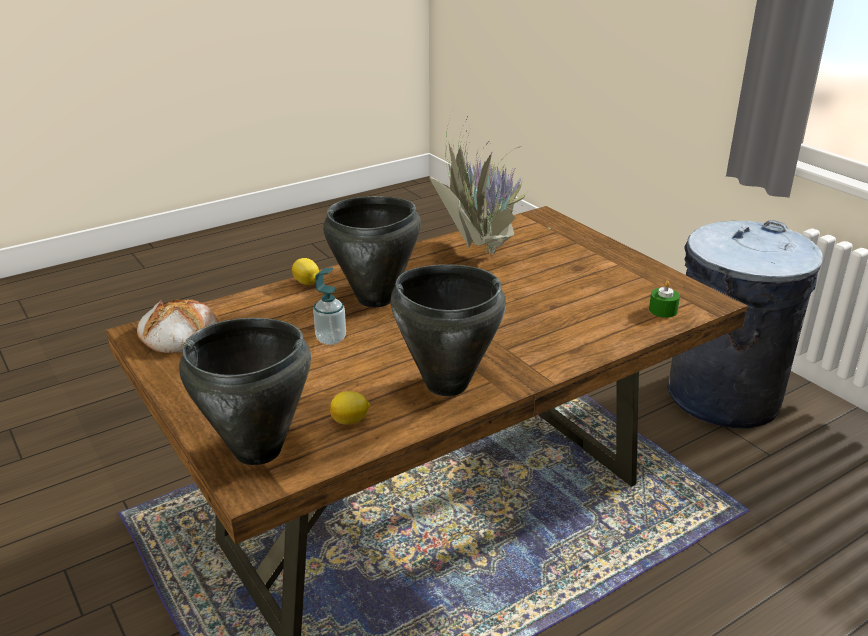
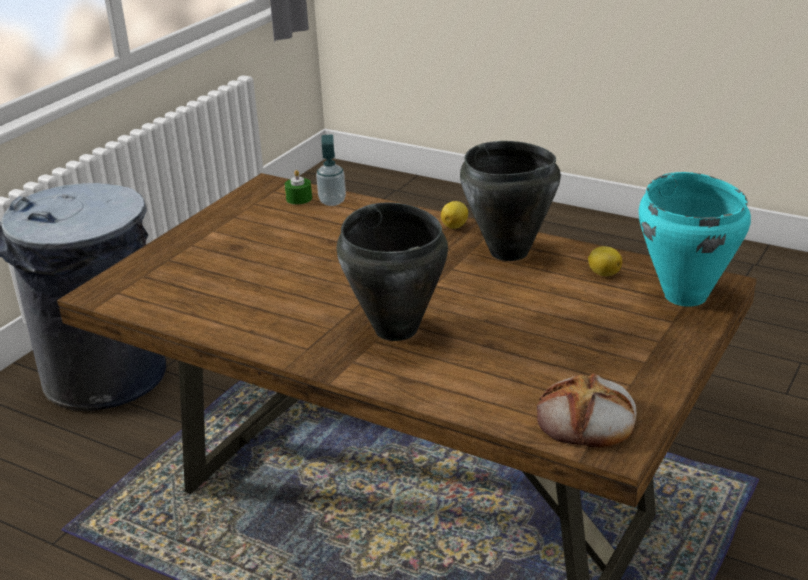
camera: 115 degrees left, 0 degrees up
(258, 451) = (685, 295): black cooking pot -> turquoise cooking pot
(306, 283) = (397, 385): lemon -> lemon (455, 226)
(331, 339) = (499, 325): soap dispenser -> soap dispenser (332, 201)
(479, 252) = (233, 305): potted plant -> none

